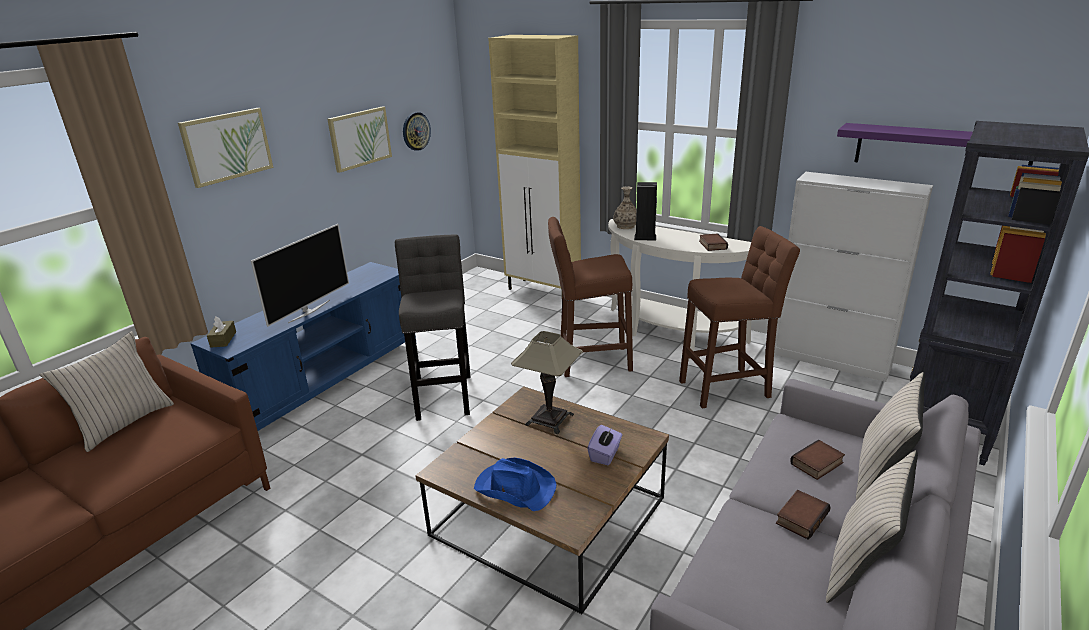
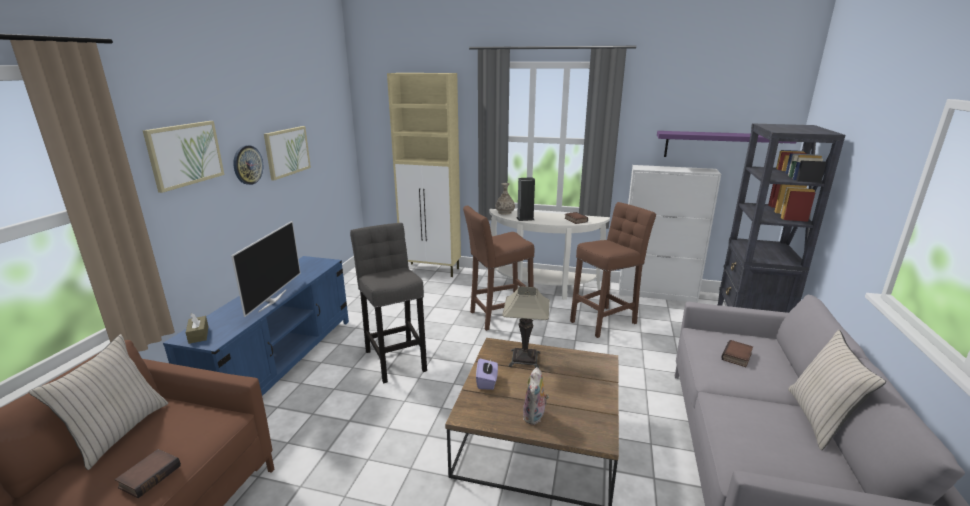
camera: 20 degrees left, 5 degrees down
(416, 131) = (325, 147): wall clock -> wall clock (247, 165)
(514, 487) = (535, 417): blue hat -> plush toy
(605, 454) = (585, 378): purple tissue box -> purple tissue box (487, 382)
(801, 517) = (757, 394): book -> book (150, 475)
(881, 473) = (778, 355): beige pillow -> none

